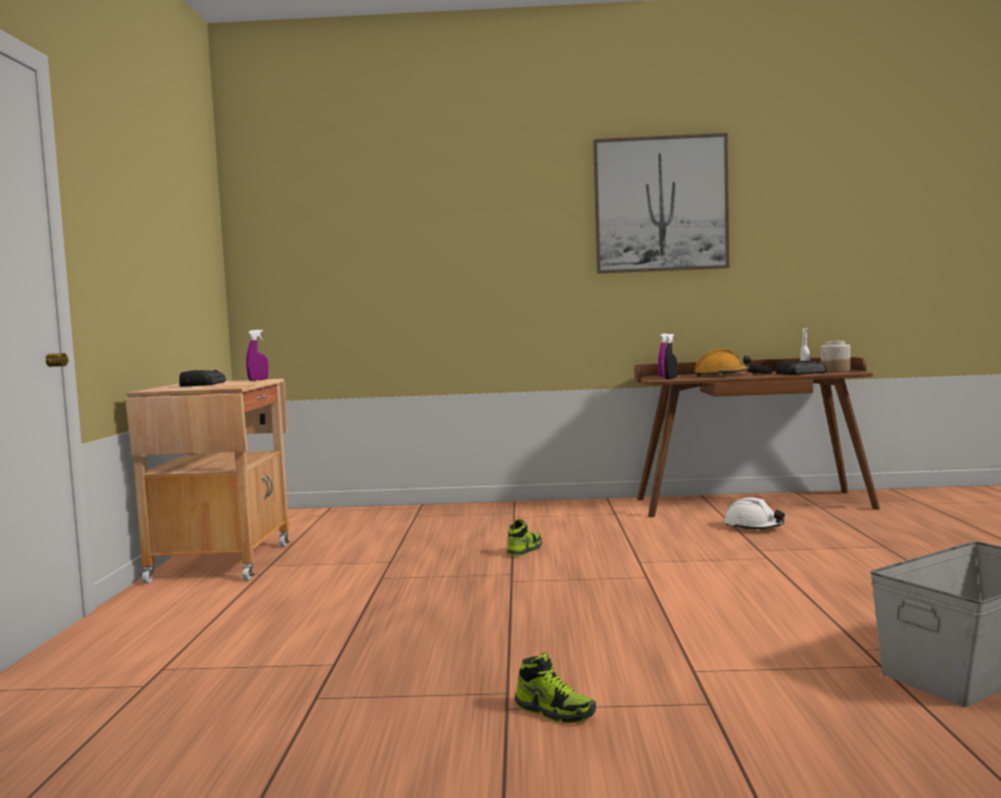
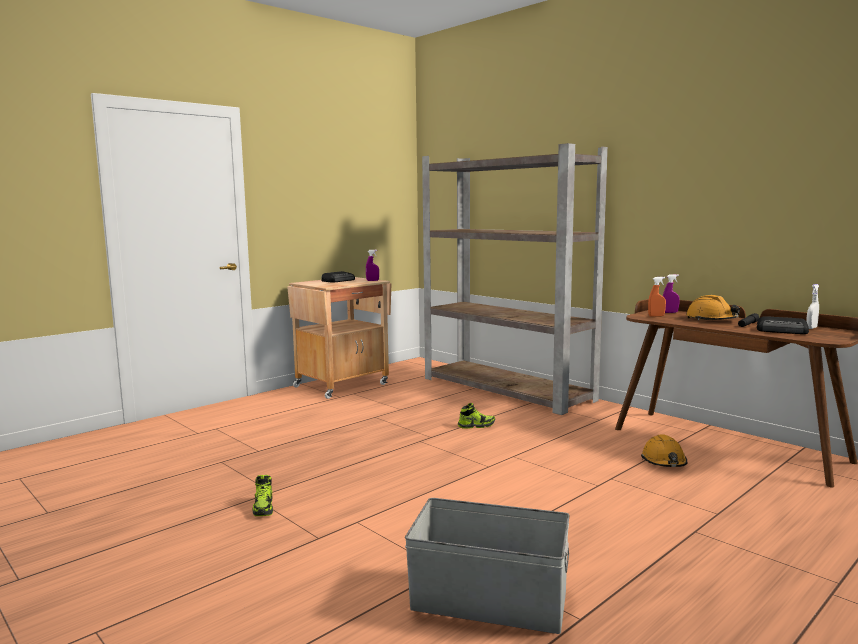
camera: 45 degrees right, 5 degrees up
(451, 513) = (506, 389): none -> brown bookcase
(660, 204) = (694, 153): picture -> none
(670, 378) = (656, 316): black spray bottle -> orange spray bottle
(753, 527) = (664, 462): white hard hat -> orange hard hat
(835, 371) = (831, 334): jar -> none

